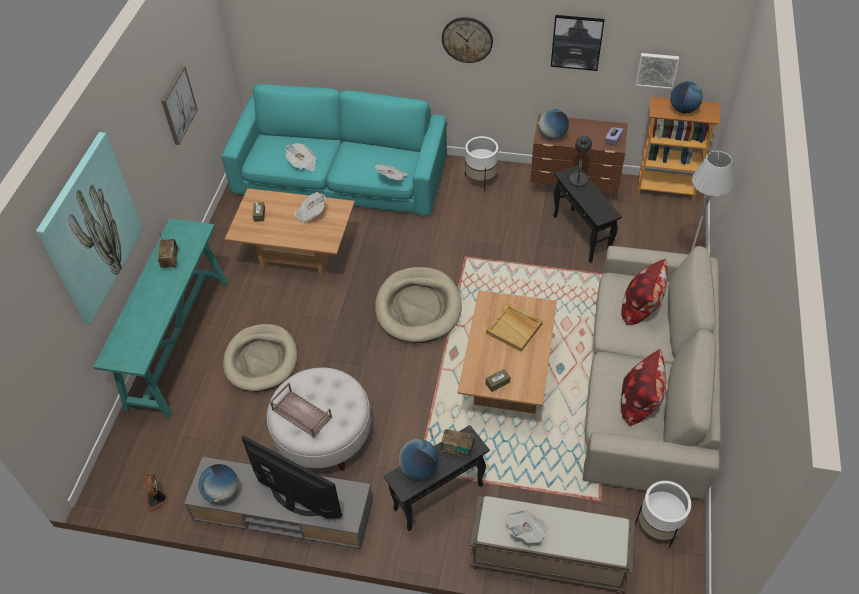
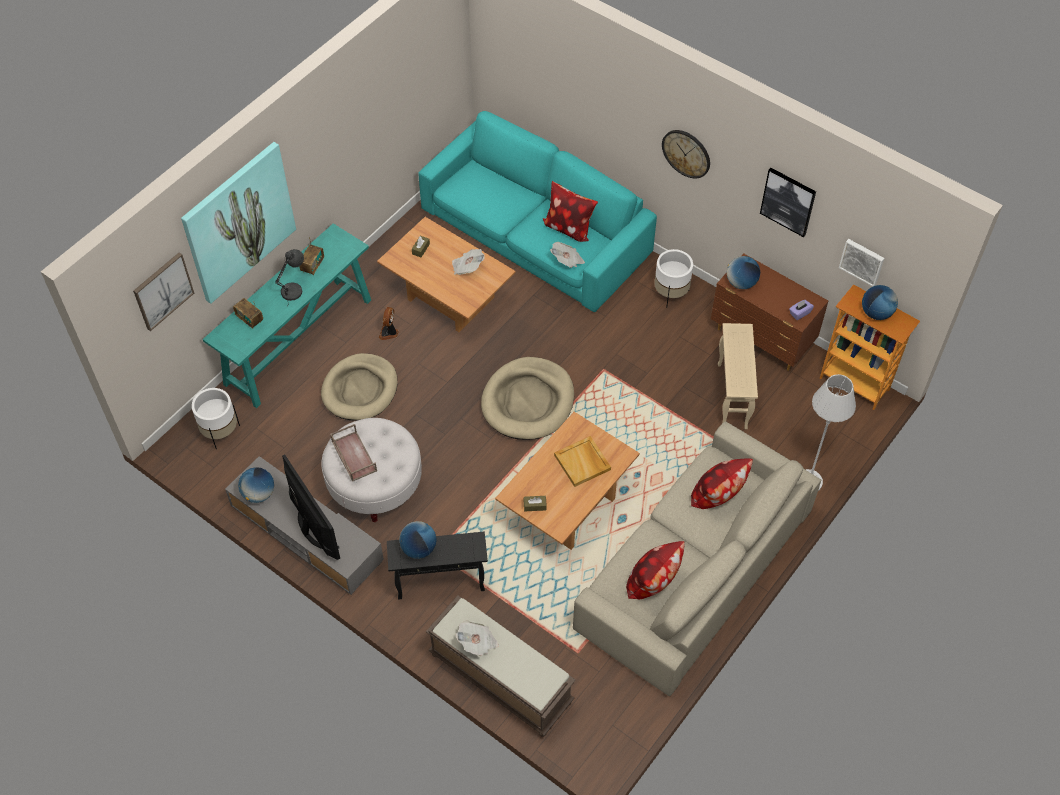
camera: 25 degrees right, 5 degrees up
(157, 500) = (212, 476): fan -> fan (389, 333)
(178, 105) = (379, 120): picture -> picture (163, 290)
(302, 163) = (492, 210): newspaper -> none
(376, 154) = (568, 227): none -> pillow
(457, 449) = (461, 547): radio -> radio (250, 319)
(579, 178) = (743, 339): grey table lamp -> grey table lamp (294, 290)
(581, 235) = (732, 396): black side table -> beige side table
(658, 527) = (612, 700): white planter -> white planter (220, 432)

